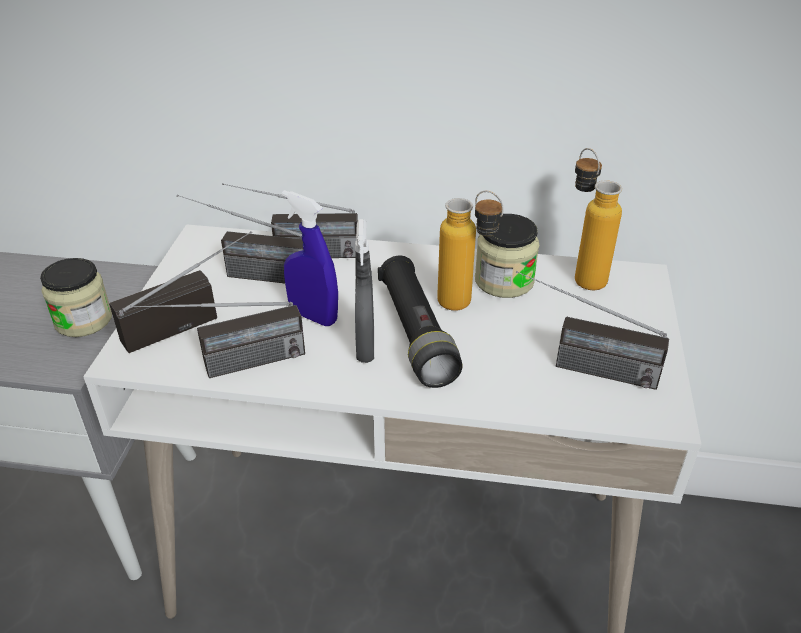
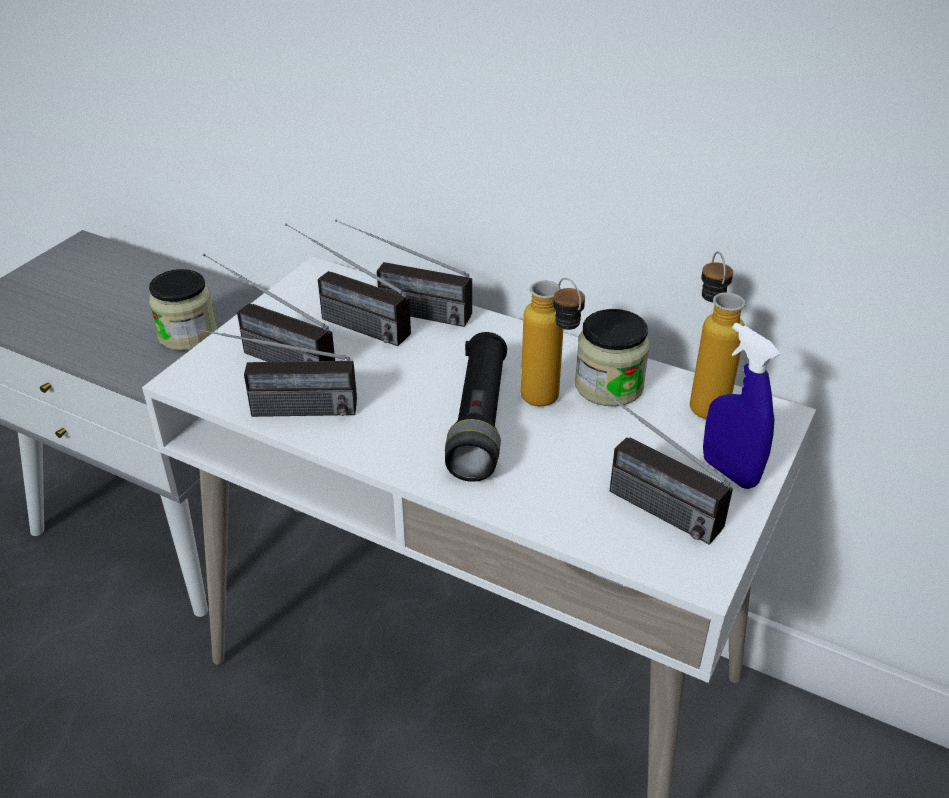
camera: 20 degrees right, 0 degrees up
(192, 319) = (266, 354): radio -> radio turned 135 degrees counterclockwise
(313, 316) = (384, 378): blue spray bottle -> blue spray bottle (729, 472)
(365, 347) = (419, 422): grey spray bottle -> none

